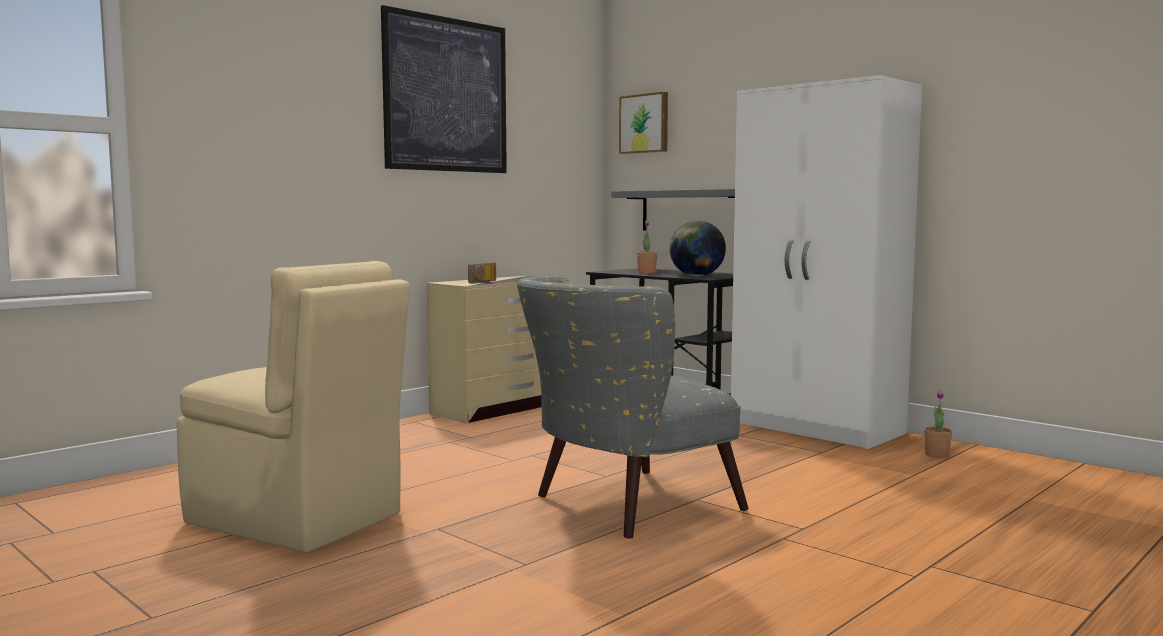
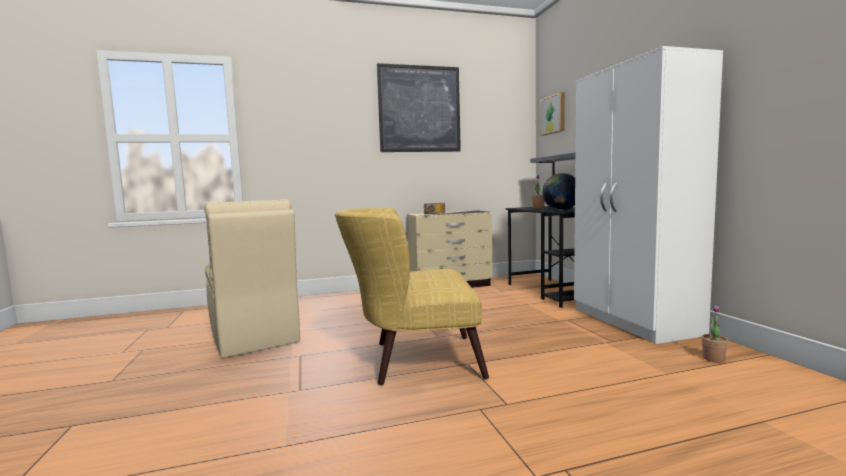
camera: 30 degrees right, 0 degrees up
(620, 507) = (412, 360): grey armchair -> yellow armchair

